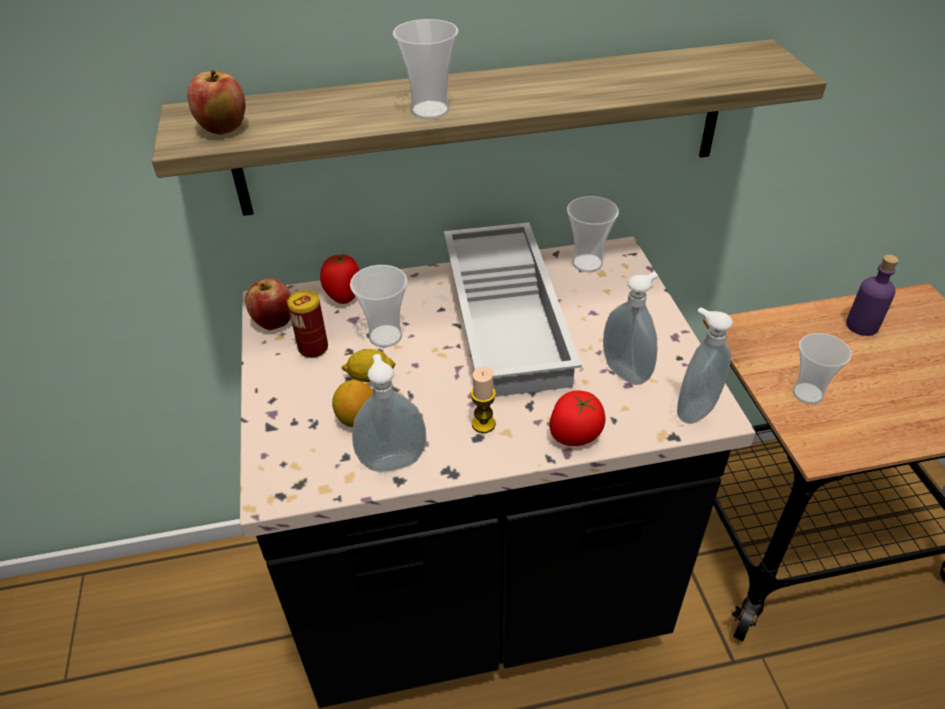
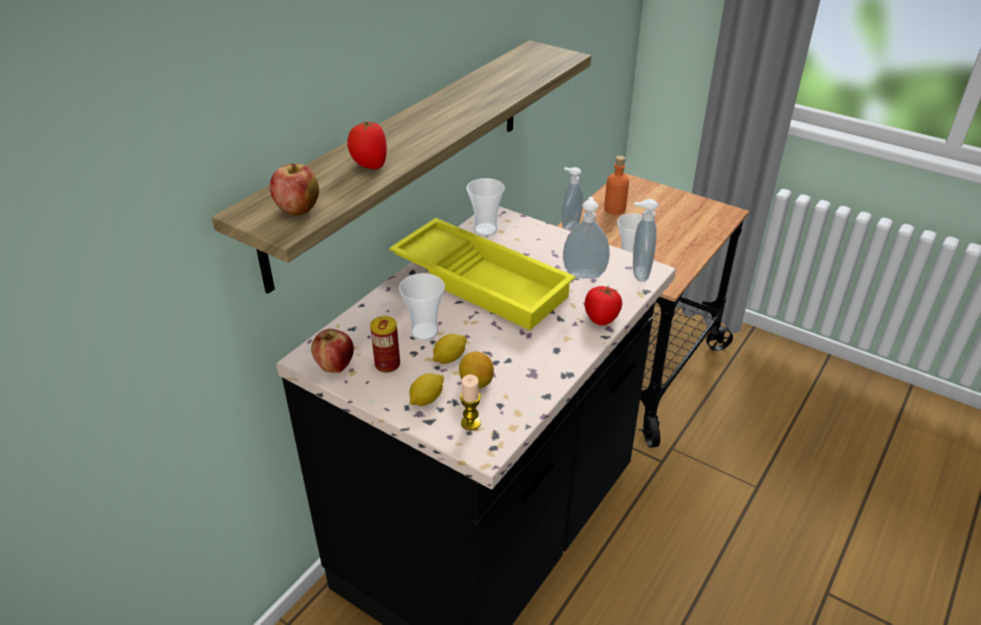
camera: 45 degrees left, 5 degrees down
(297, 404) = (426, 399): none -> lemon
(343, 296) = (360, 326): tomato -> tomato (369, 166)
(392, 460) = (528, 389): soap dispenser -> soap dispenser (569, 225)
(430, 111) = (415, 146): cup -> none
(483, 424) = (550, 341): candle -> candle (470, 423)
(509, 317) = (483, 281): white tray -> yellow tray
(862, 325) = (614, 209): purple bottle -> orange bottle

